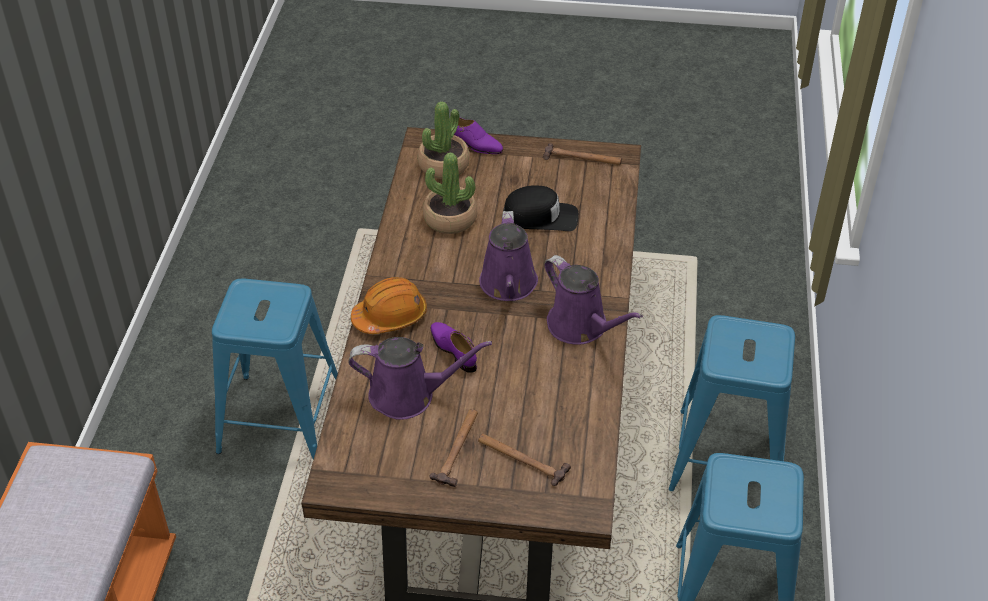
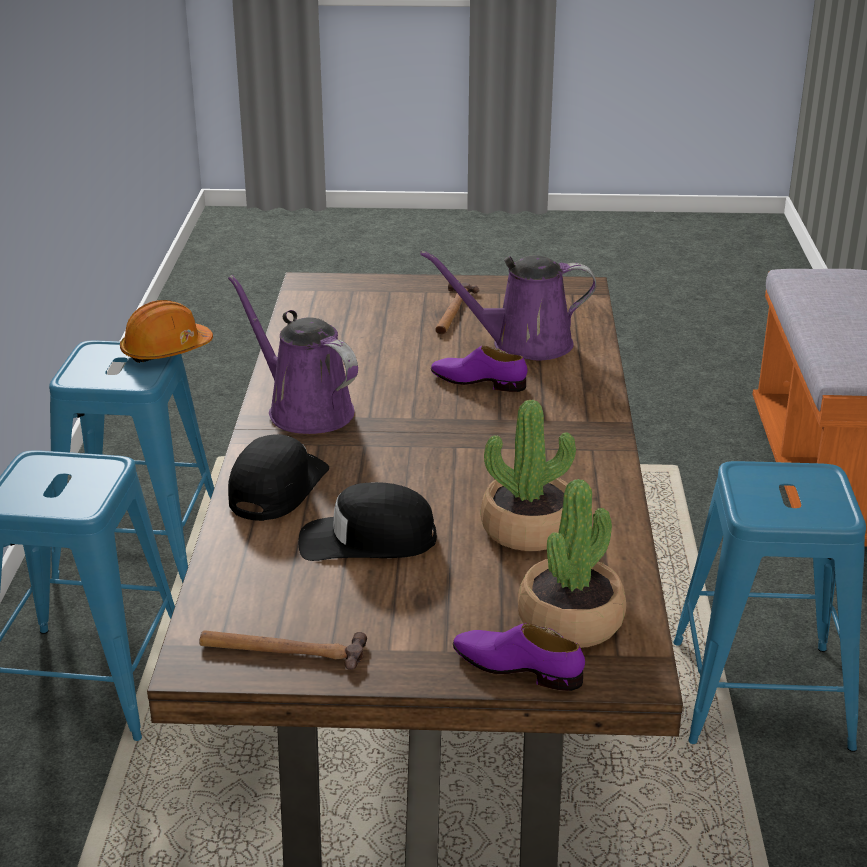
camera: 175 degrees right, 15 degrees down
(390, 316) = (577, 408): orange hard hat -> orange hard hat (166, 350)
(453, 350) = (478, 381): purple shoe -> purple shoe turned 150 degrees clockwise
(508, 286) = (413, 447): purple watering can -> none
(522, 459) = (379, 308): hammer -> none
(594, 257) = (277, 487): none -> black cap

